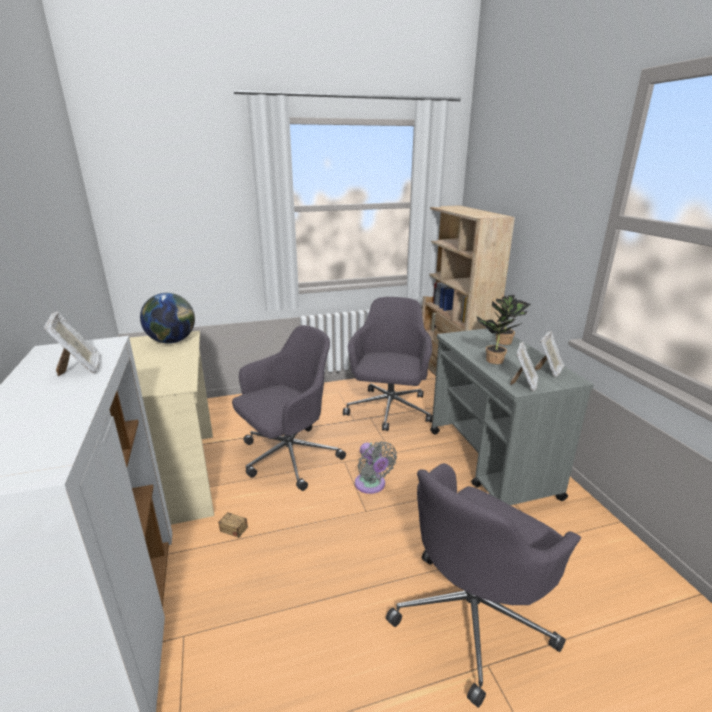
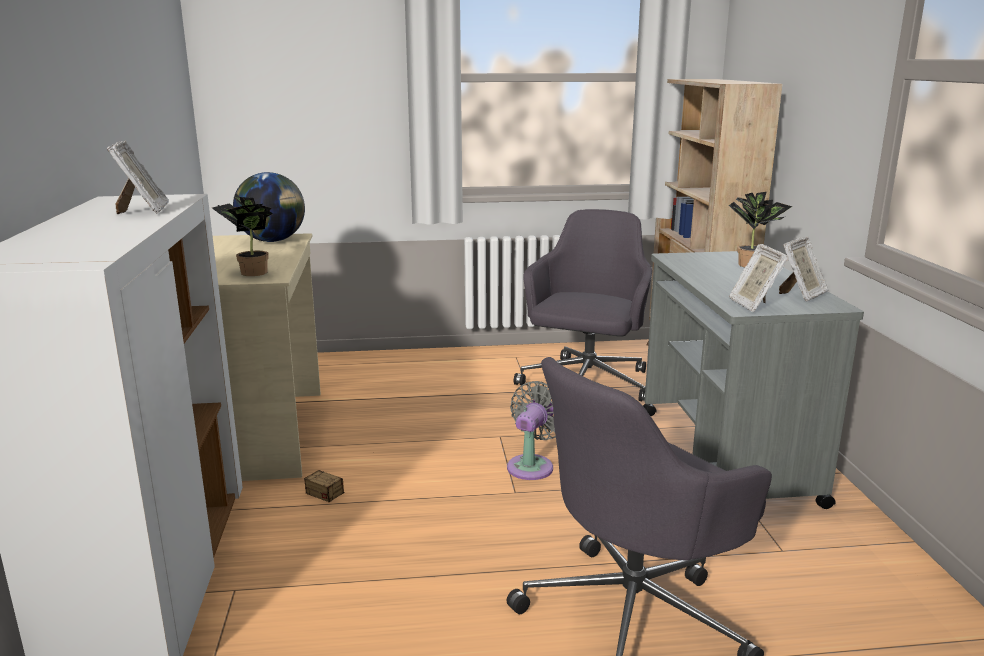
camera: 10 degrees right, 5 degrees down
(288, 457) = (420, 425): grey office chair -> none
(371, 485) = (532, 465): grey fan -> grey fan turned 135 degrees counterclockwise
(492, 360) = (719, 282): potted plant -> potted plant (250, 272)
(524, 384) = (753, 305): picture frame -> picture frame turned 135 degrees clockwise

